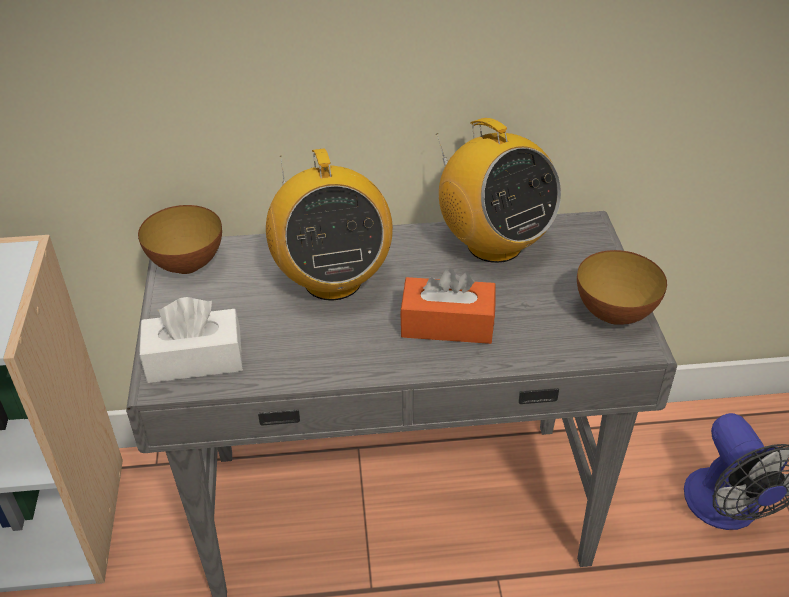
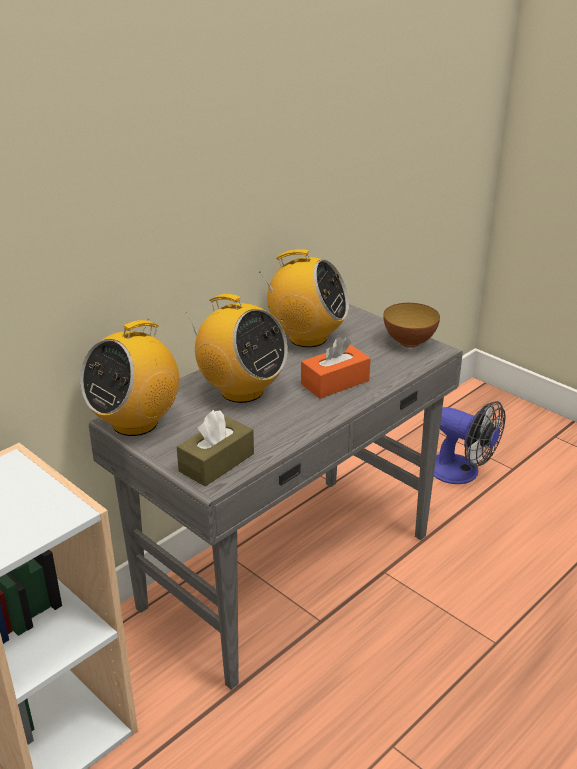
camera: 40 degrees left, 10 degrees down
(187, 265) = (135, 422): bowl -> radio
(195, 360) = (216, 462): white tissue box -> brown tissue box

